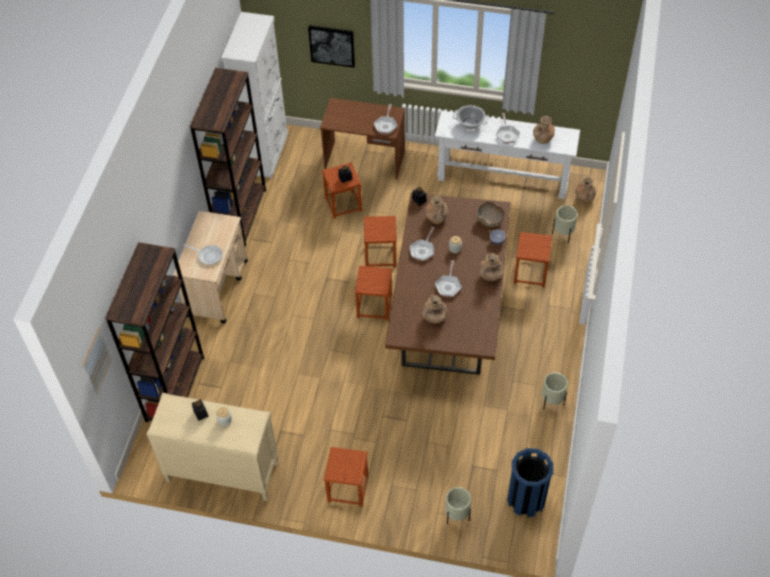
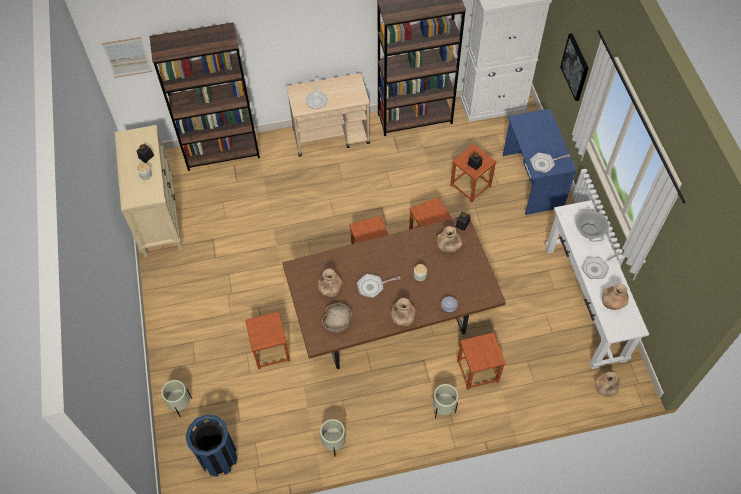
camera: 65 degrees right, 5 degrees up
(347, 488) = (177, 310): brown stool -> brown stool (270, 350)
(364, 160) = (531, 181): brown desk -> blue desk
(423, 250) = (404, 250): frying pan -> none
(490, 220) = (471, 292): brown bowl -> brown bowl (337, 323)
(563, 235) = (542, 384): beige planter -> beige planter (443, 409)

